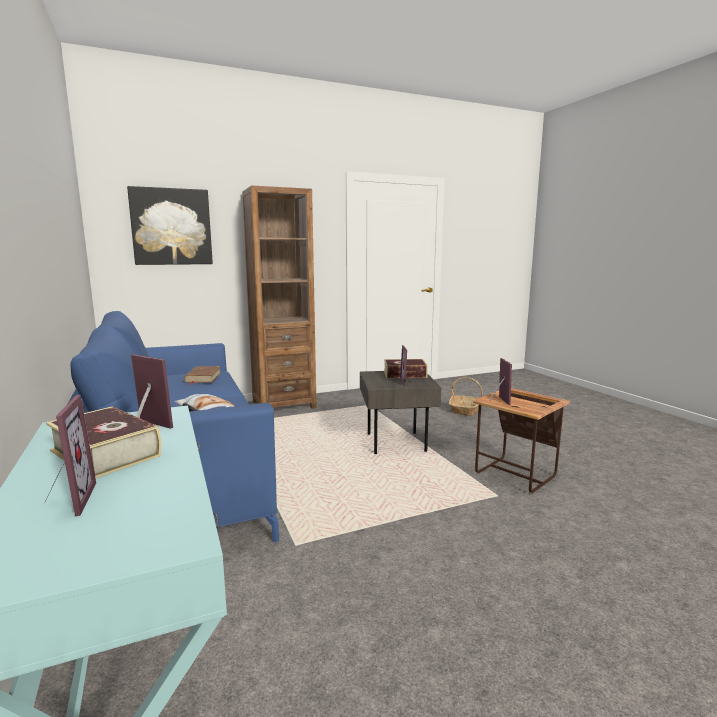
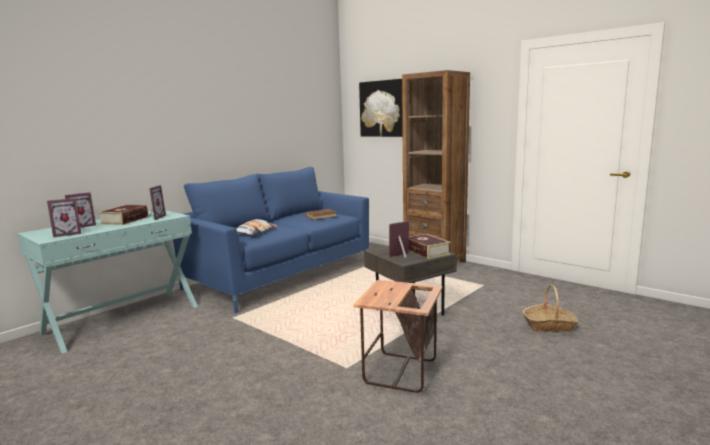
camera: 65 degrees right, 0 degrees up
(497, 400) = (385, 286): picture frame -> picture frame (67, 234)

